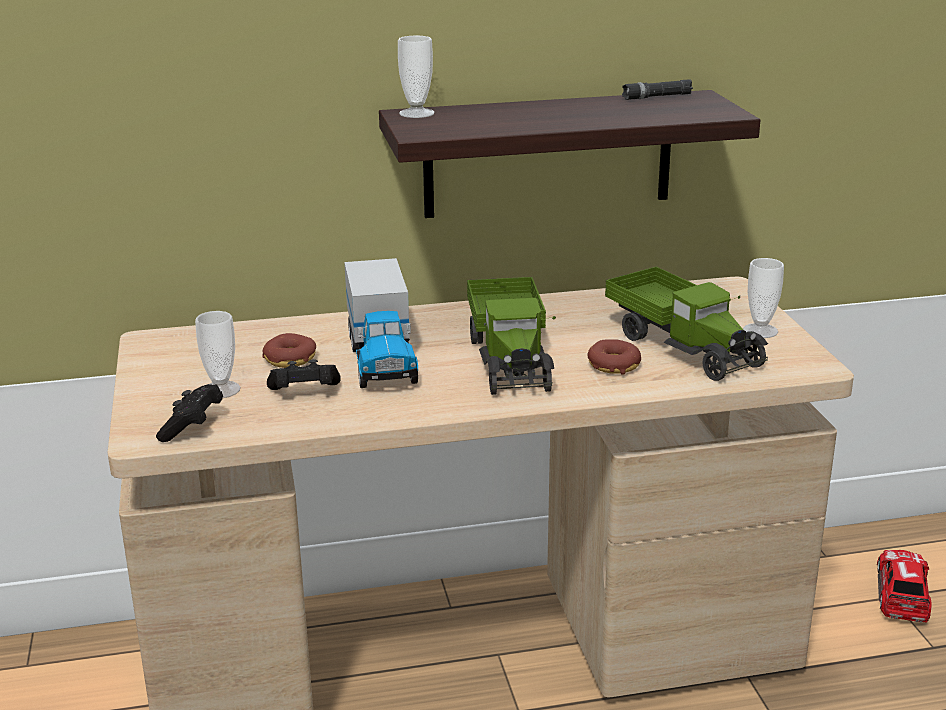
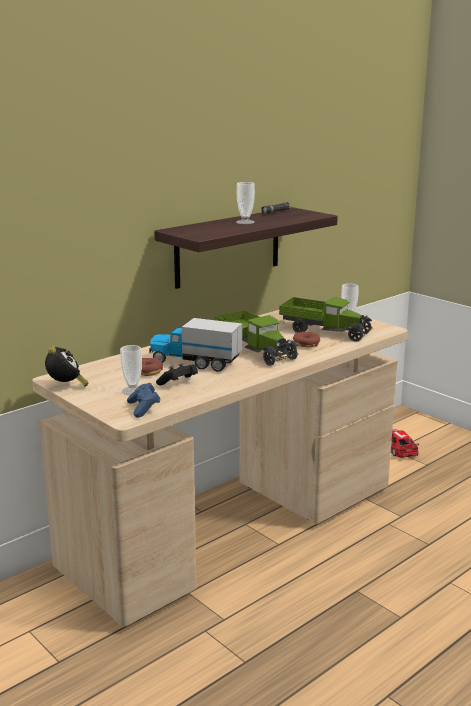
camera: 30 degrees left, 5 degrees down
(145, 358) = (66, 387): none -> alarm clock
(192, 427) = (144, 408): black game controller -> blue game controller
(382, 358) = (194, 362): toy truck -> toy truck turned 150 degrees clockwise
(416, 113) = (178, 229): cup -> cup (245, 222)

